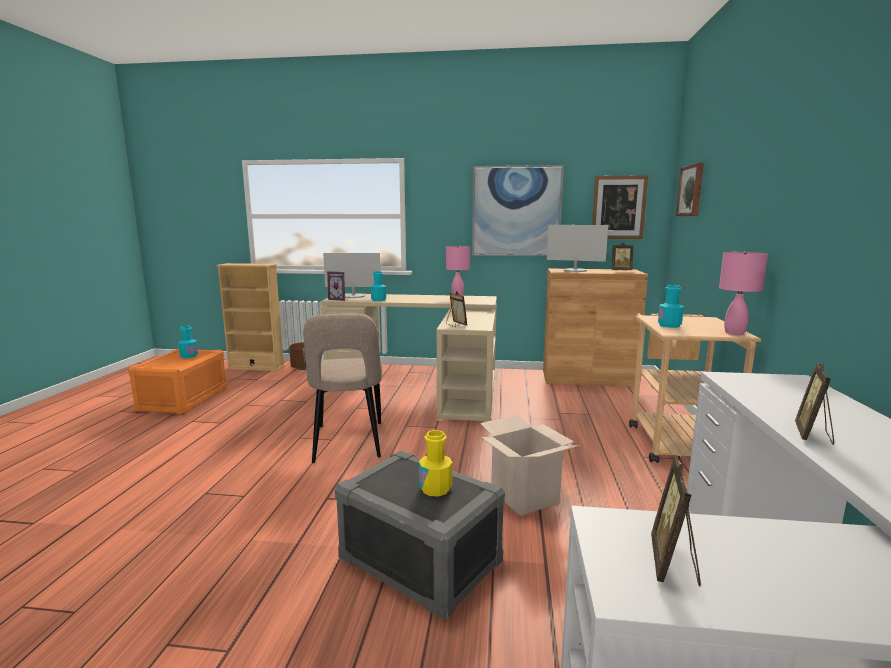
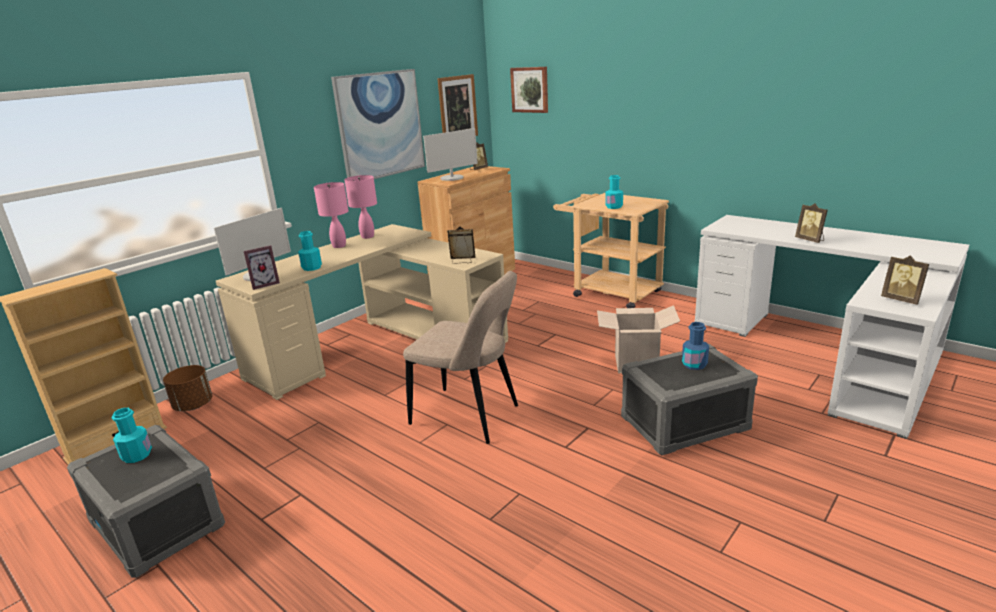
camera: 55 degrees left, 10 degrees up
(183, 400) = (158, 523): orange storage box -> grey storage box
(435, 489) = (694, 364): yellow bottle -> blue bottle
(733, 333) = (651, 201): pink table lamp -> pink table lamp (338, 246)

